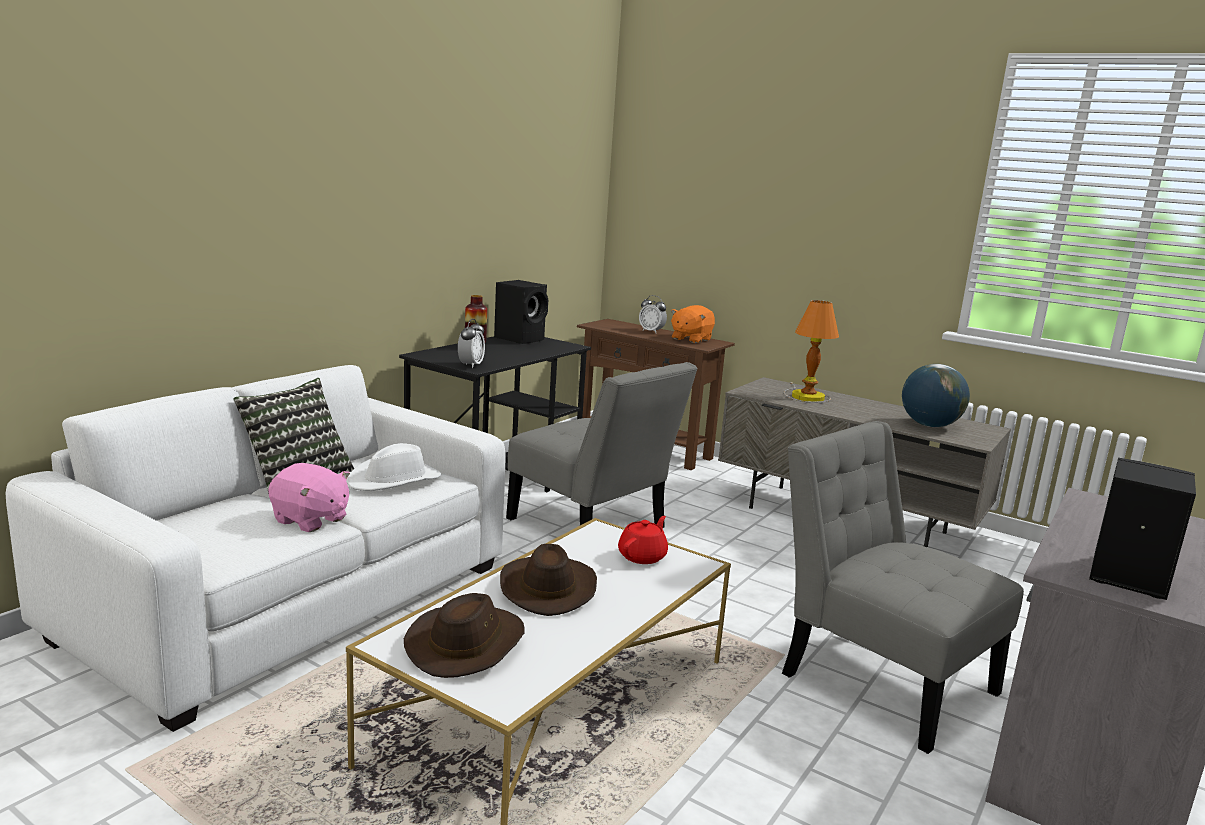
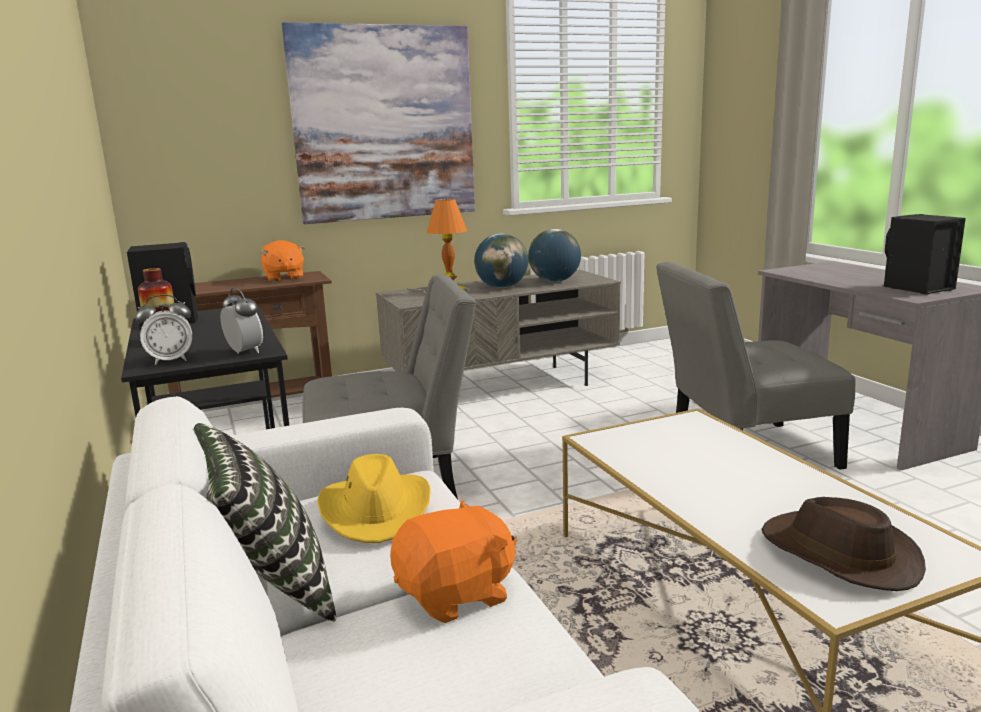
camera: 55 degrees left, 0 degrees up
(310, 520) = (456, 595): pink plush toy -> orange plush toy
(395, 480) = (376, 510): white hat -> yellow hat
(547, 588) = (717, 489): brown hat -> none
(643, 556) = (666, 435): red teapot -> none
(651, 331) = (230, 283): alarm clock -> alarm clock (170, 361)
(827, 215) = (384, 124): none -> picture
(862, 410) = (501, 287): none -> globe

